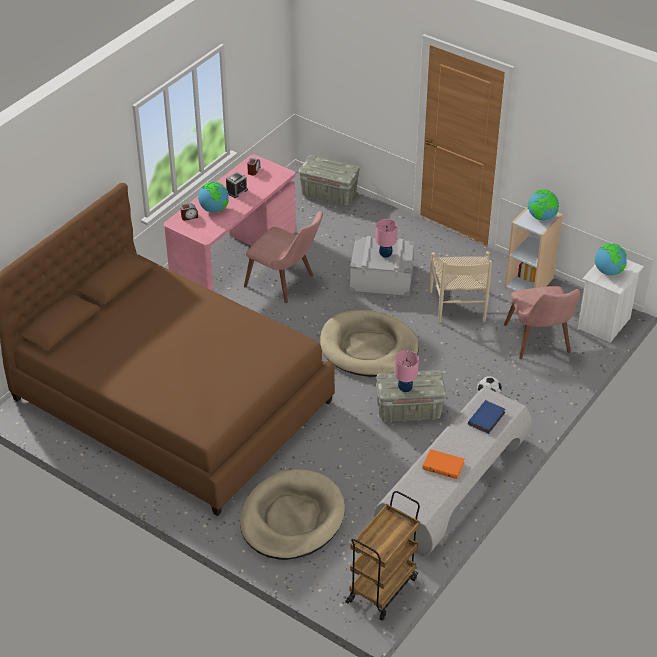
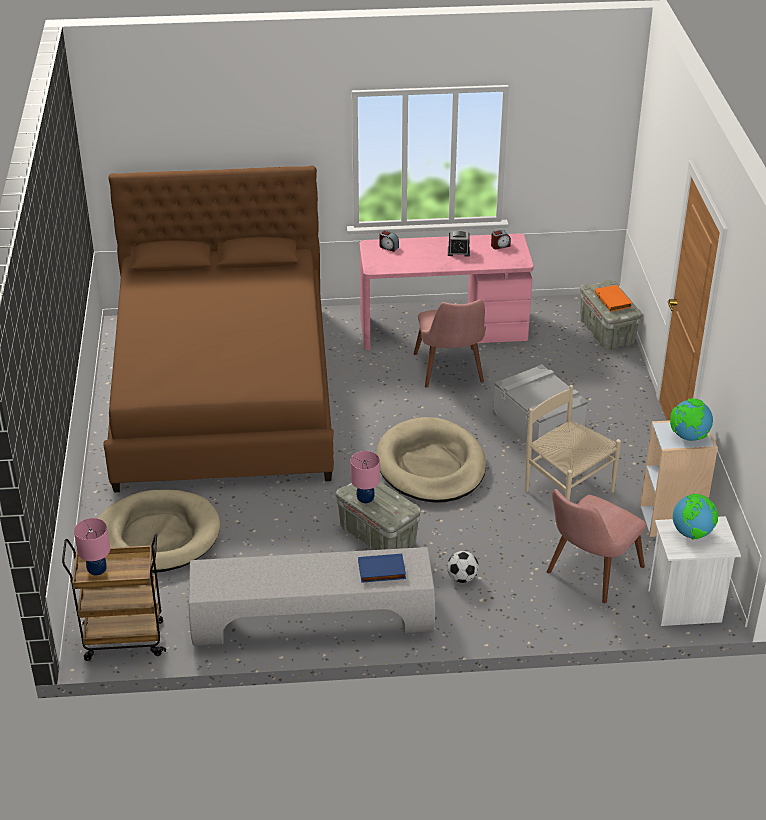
camera: 50 degrees right, 5 degrees down
(214, 209) = (416, 254): globe -> none
(385, 254) = (541, 394): pink table lamp -> pink table lamp (97, 570)
(443, 465) = (282, 574): orange book -> orange book (614, 300)
(459, 307) = (566, 492): beige chair -> beige chair turned 90 degrees clockwise

